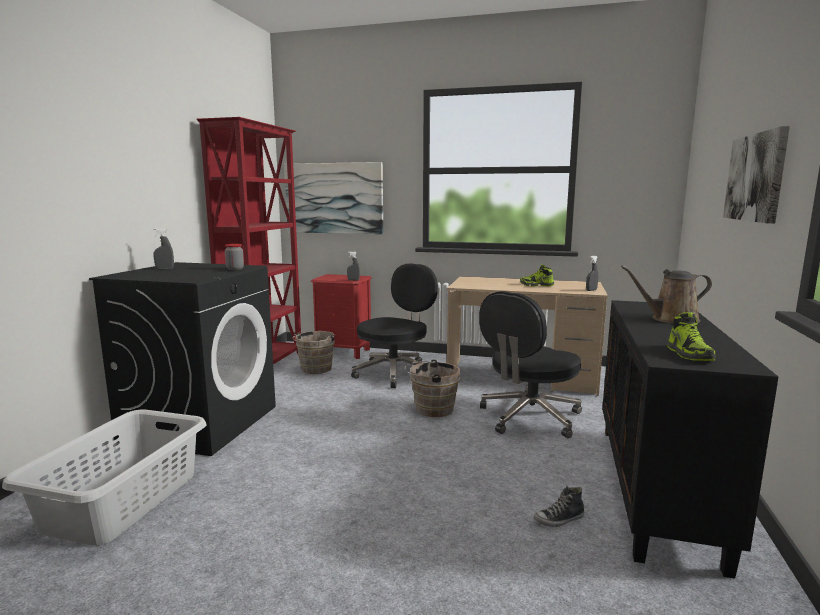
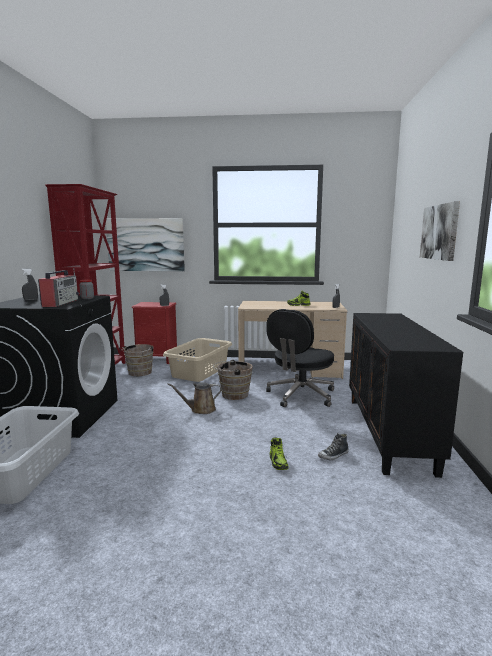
camera: 10 degrees left, 0 degrees up
(196, 274) = (61, 303): none -> radio
(395, 372) = (200, 371): black office chair -> beige laundry basket
(670, 319) = (393, 323): brown watering can -> brown watering can (200, 410)
(689, 354) = (411, 342): shoe -> shoe (278, 462)

